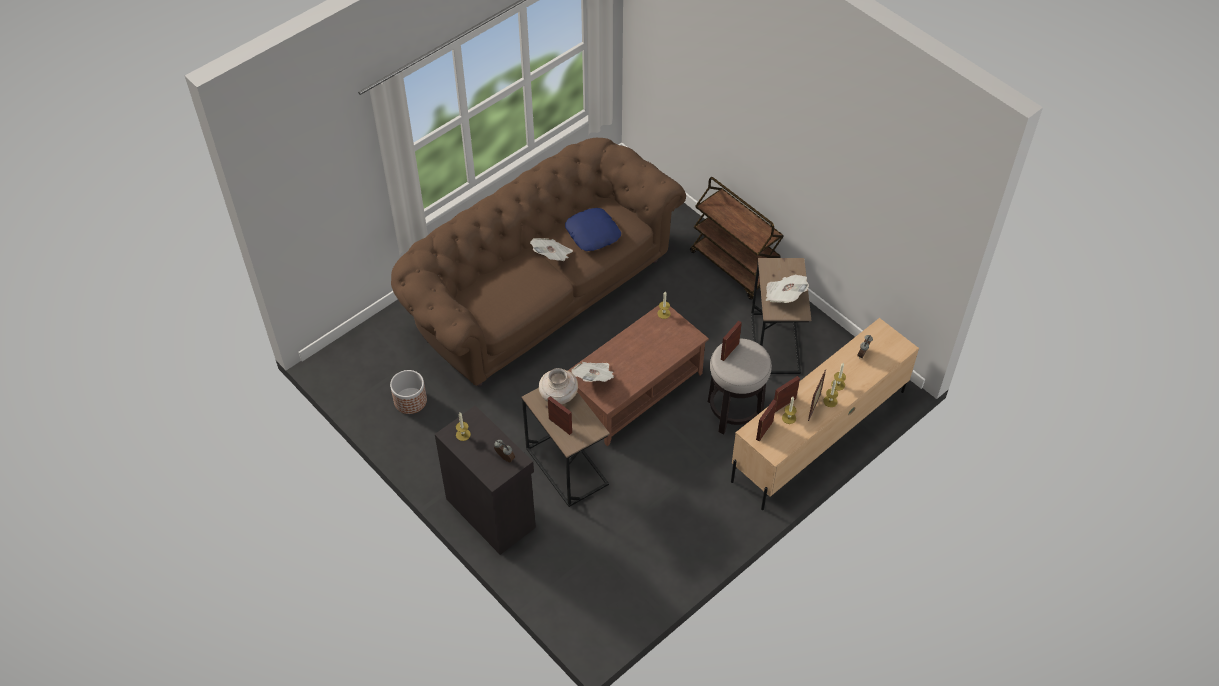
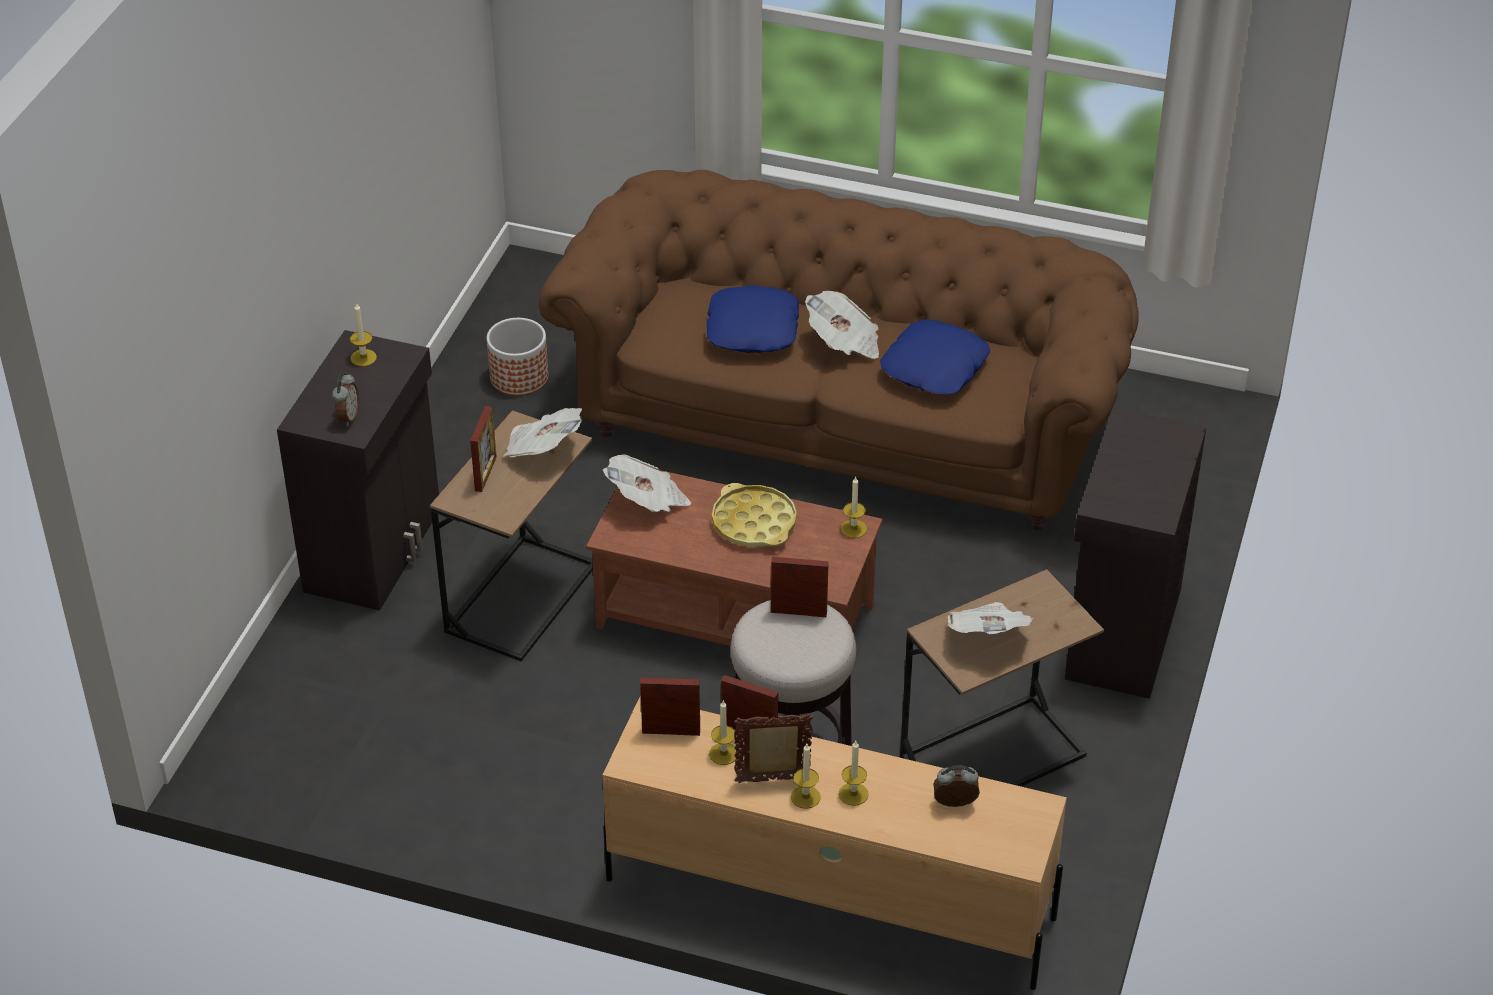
camera: 60 degrees right, 10 degrees down
(517, 284) = (751, 329): none -> blue pillow
(558, 396) = (543, 449): beige vase -> newspaper
(635, 346) = (754, 523): none -> yellow tray
(734, 267) = (1120, 633): brown cart -> black cabinet

